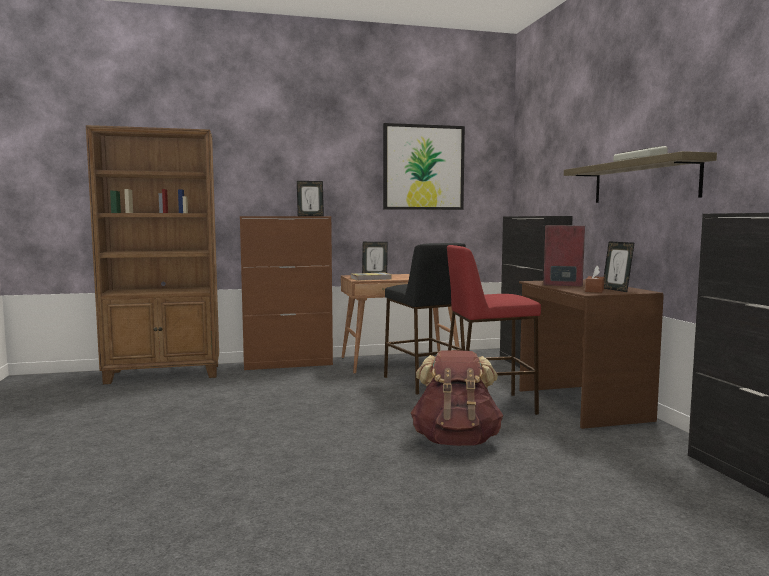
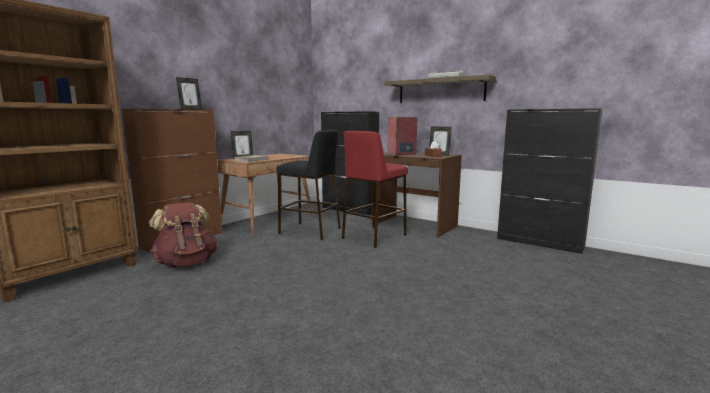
camera: 40 degrees left, 5 degrees up
(423, 167) = (262, 73): picture -> none
(456, 441) = (400, 261): brown backpack -> brown backpack (186, 263)

